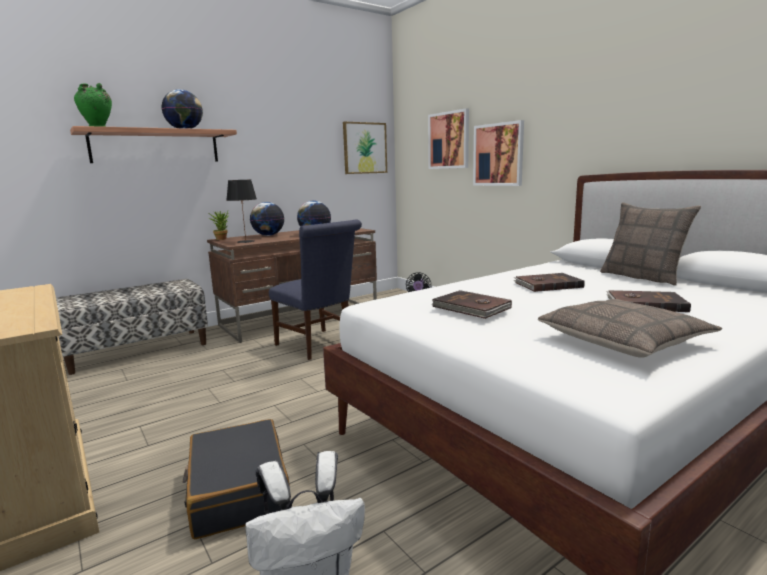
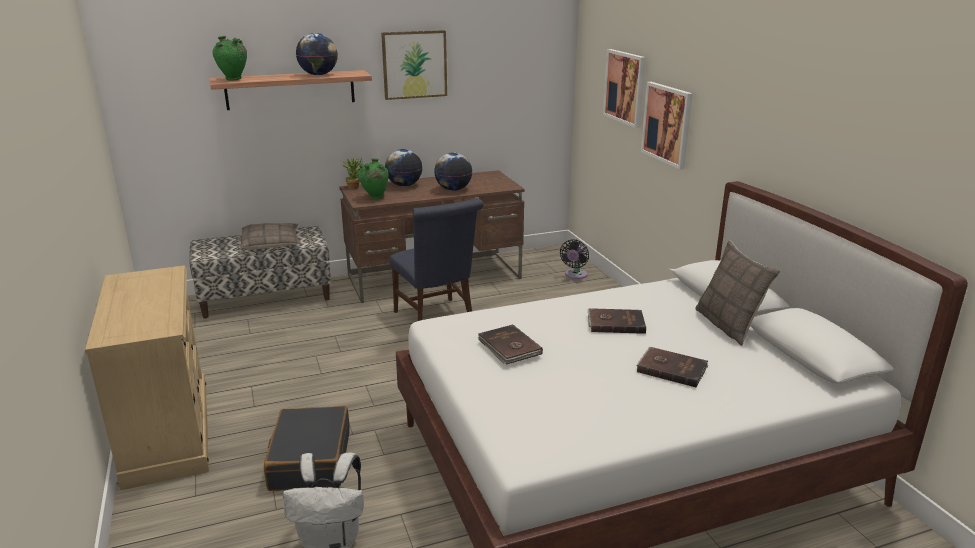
camera: 15 degrees right, 10 degrees up
(246, 241) = (375, 197): black table lamp -> green vase
(365, 148) = (534, 76): picture -> picture (414, 64)
(624, 341) = (593, 411): pillow -> pillow (271, 243)

